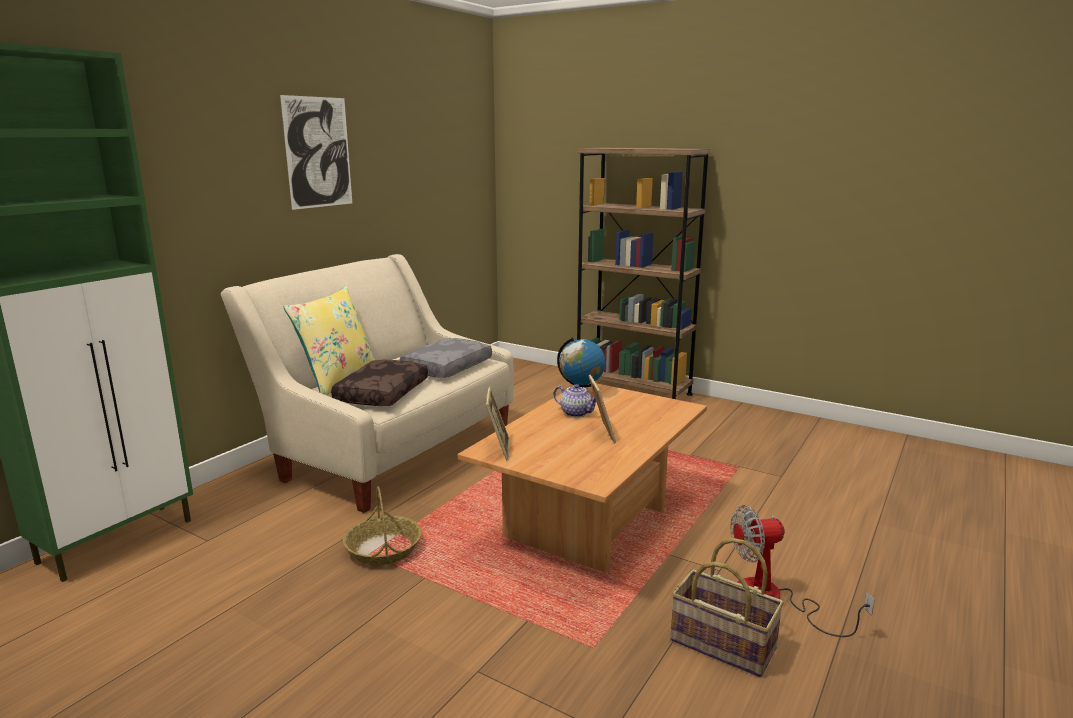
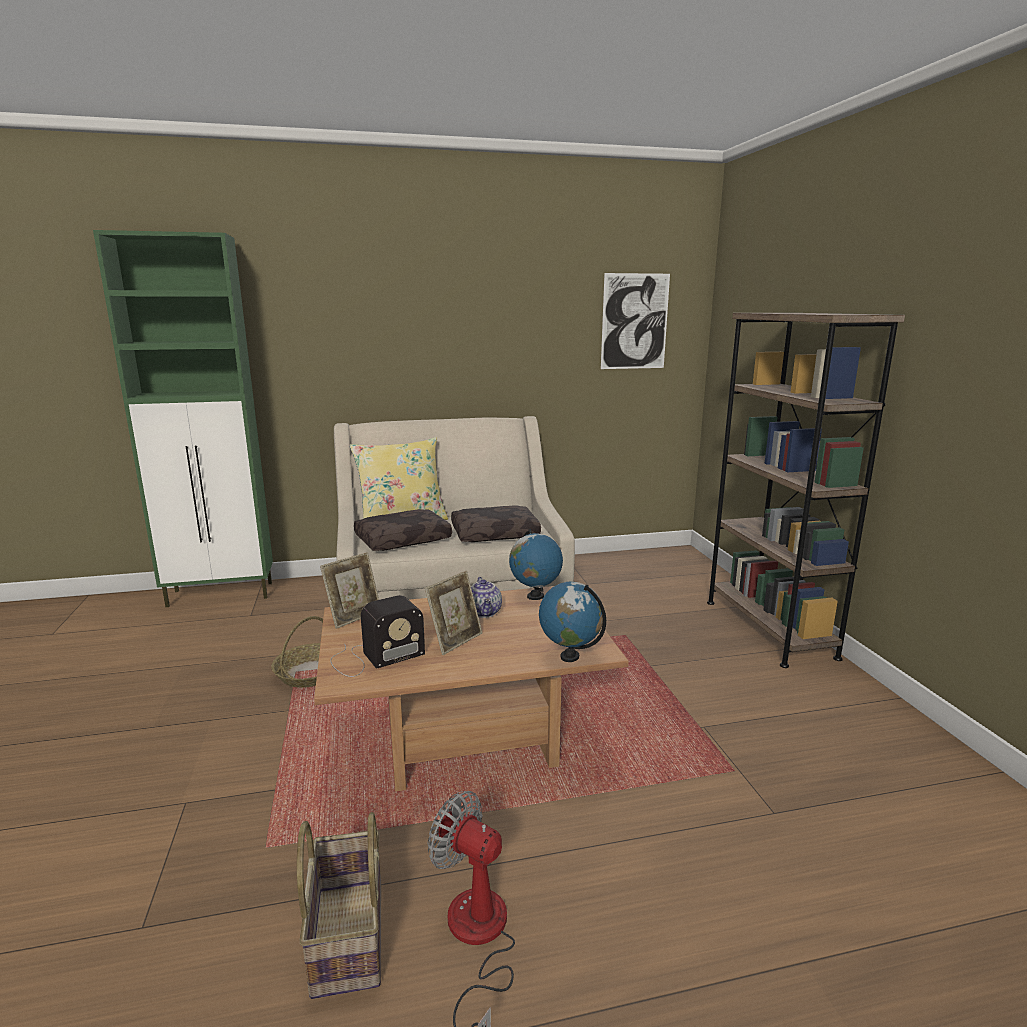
camera: 45 degrees right, 0 degrees up
(318, 152) = (454, 313): picture -> picture (634, 321)
(446, 367) = (495, 533): grey pillow -> brown pillow
(579, 462) = (374, 657): none -> radio
(678, 415) = (570, 656): none -> globe

